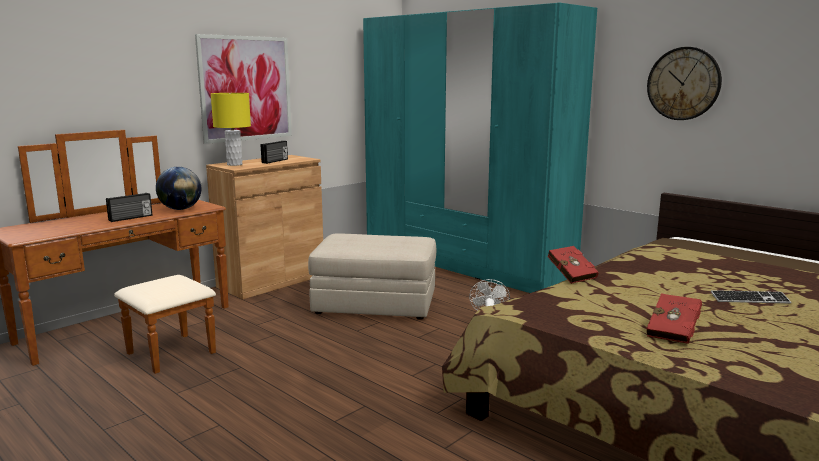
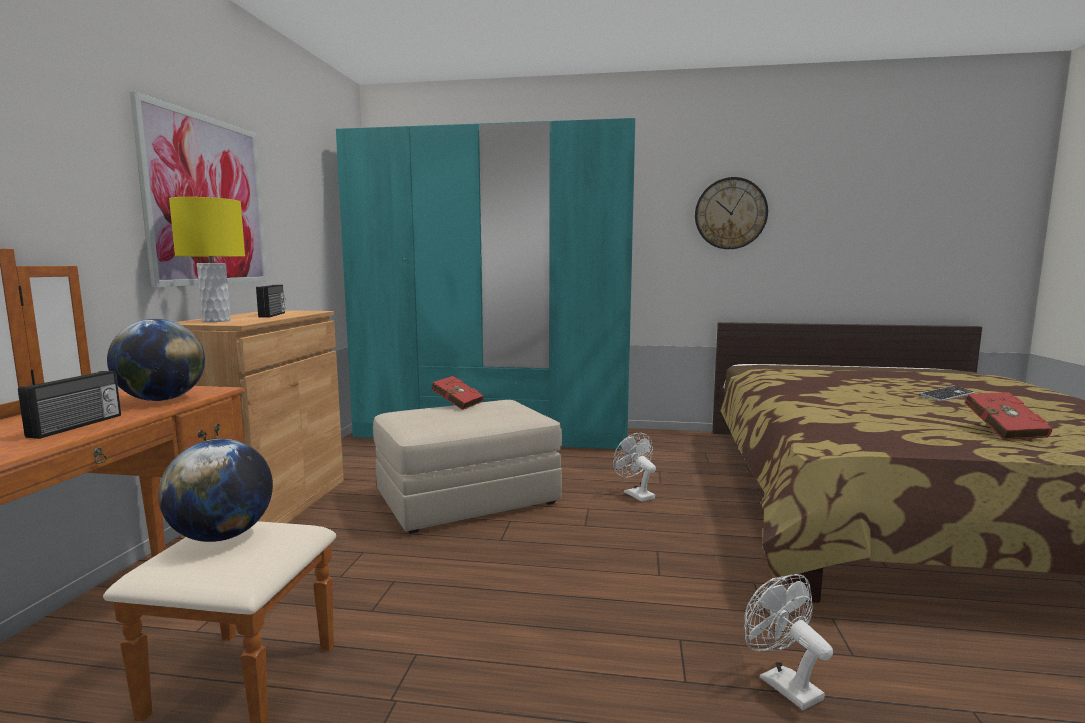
camera: 35 degrees left, 5 degrees down
(166, 281) = (222, 536): none -> globe
(379, 441) = (782, 683): none -> white fan
(570, 275) = (785, 403): red book -> red book (456, 404)

